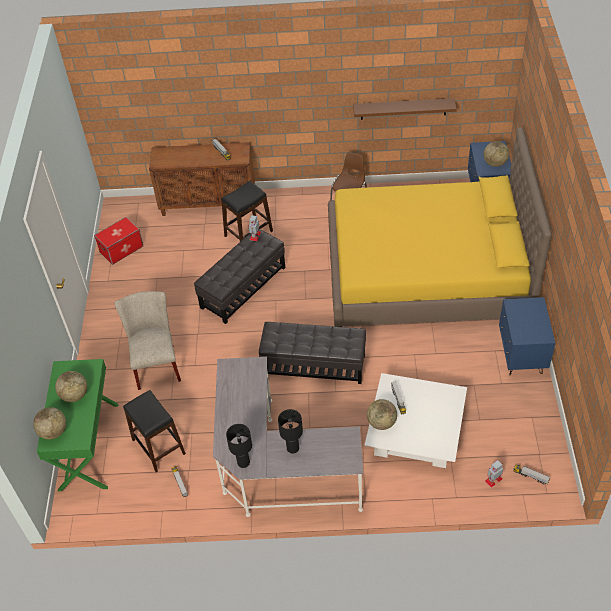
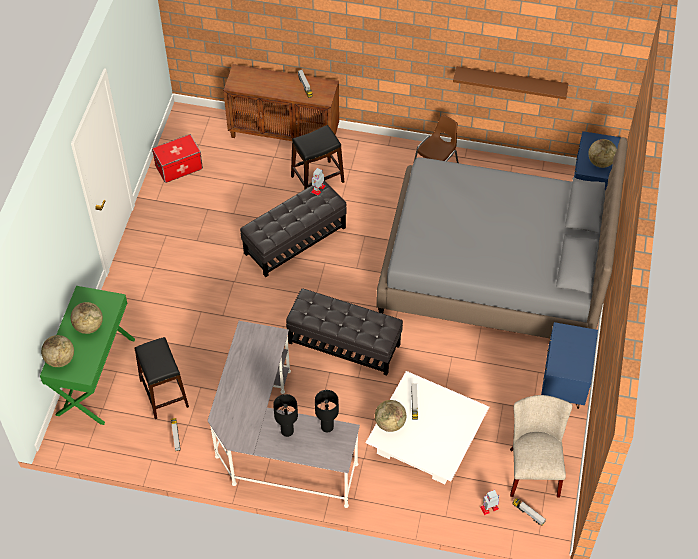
camera: 10 degrees right, 5 degrees up
(156, 364) = (183, 304): beige chair -> beige chair (533, 468)
(243, 462) = (235, 434): black table lamp -> black table lamp (327, 427)
(426, 273) = (494, 268): yellow bed -> grey bed

